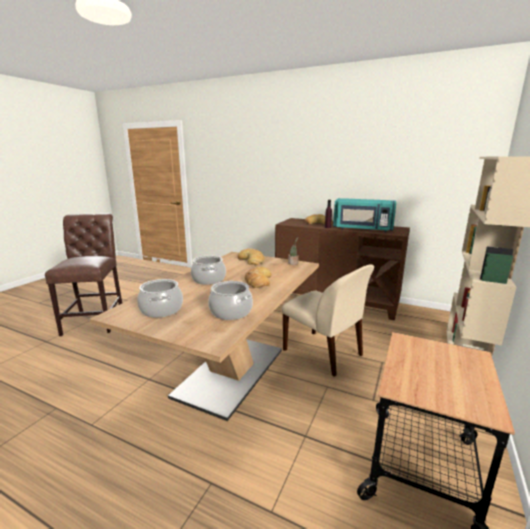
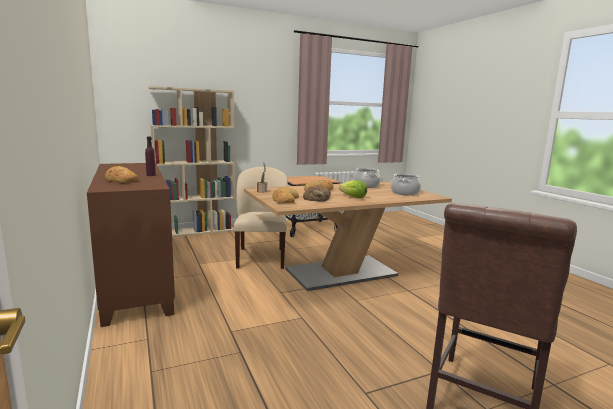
camera: 140 degrees left, 5 degrees down
(208, 279) = (353, 197): cooking pot -> lettuce
(235, 269) = (317, 198): none -> bread
(362, 229) = (139, 169): turquoise microwave -> none

